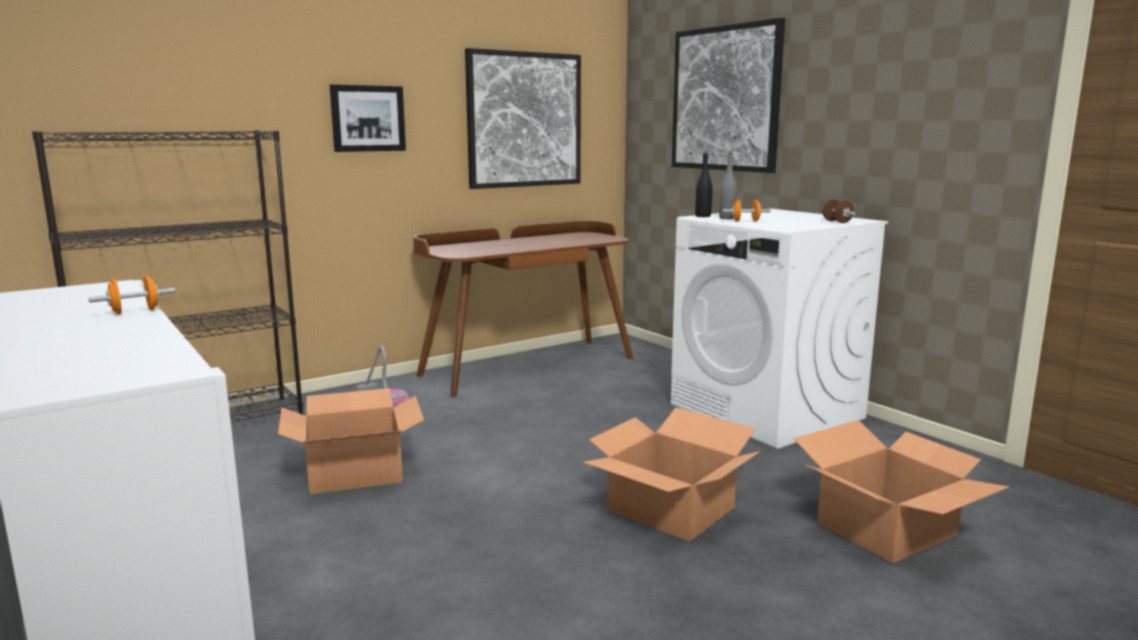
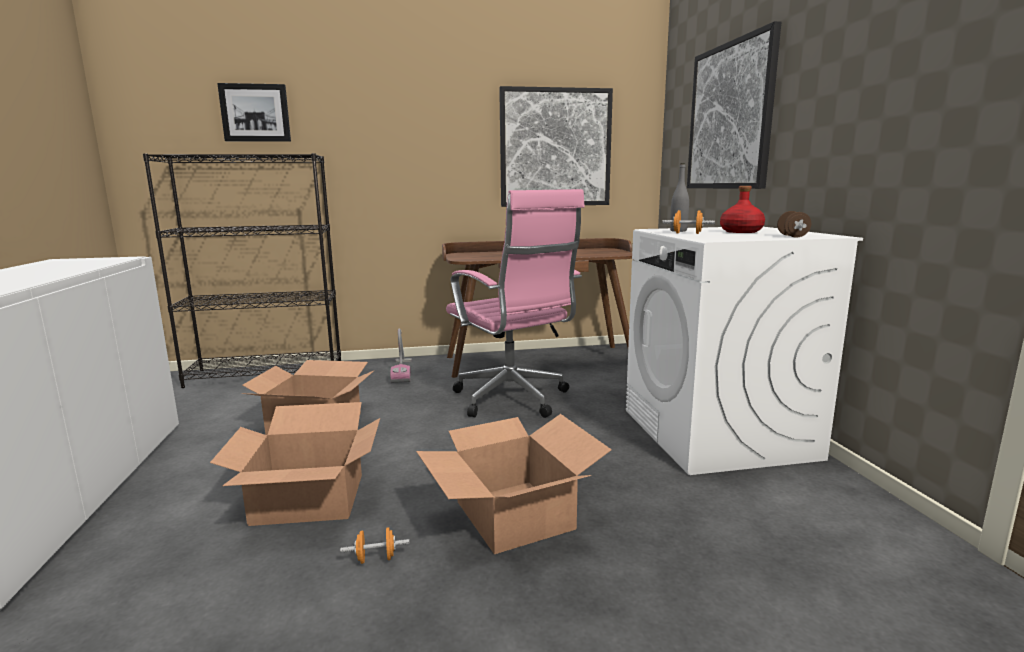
camera: 25 degrees right, 0 degrees up
(135, 312) = (61, 274): orange dumbbell -> orange dumbbell (376, 558)
(368, 118) = (412, 147): picture -> picture (255, 113)
(550, 410) = (514, 400): none -> pink office chair
(703, 216) = (659, 229): black bottle -> none
(781, 217) = (741, 231): none -> red bottle
(888, 529) = (728, 601): cardboard box -> cardboard box (309, 499)

